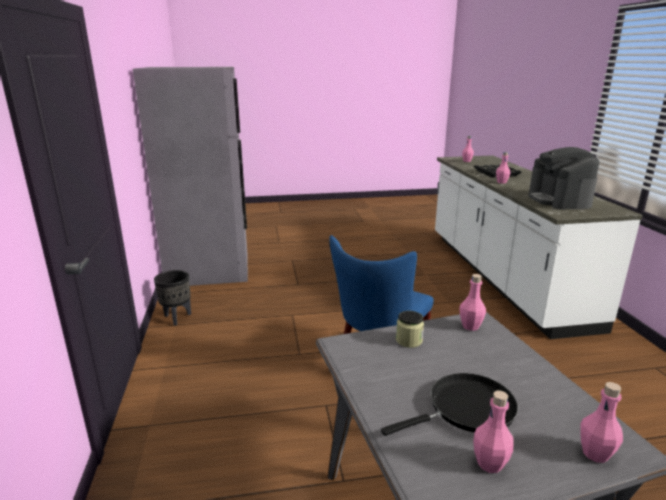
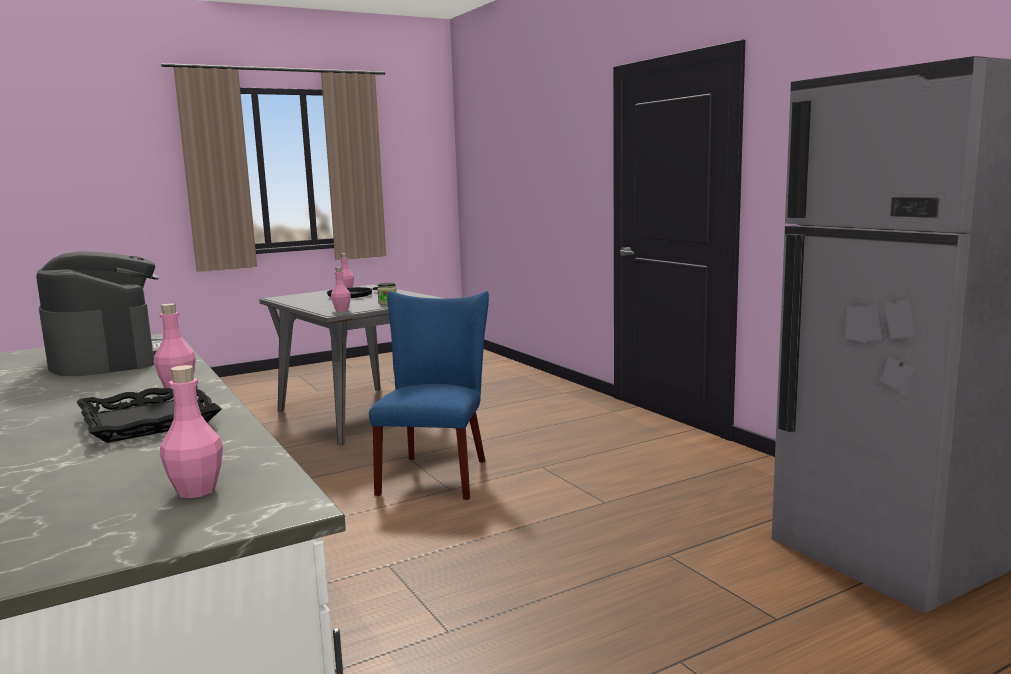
camera: 160 degrees right, 10 degrees down
(177, 318) = (758, 468): black planter -> none
(595, 454) = (296, 295): pink bottle -> none

